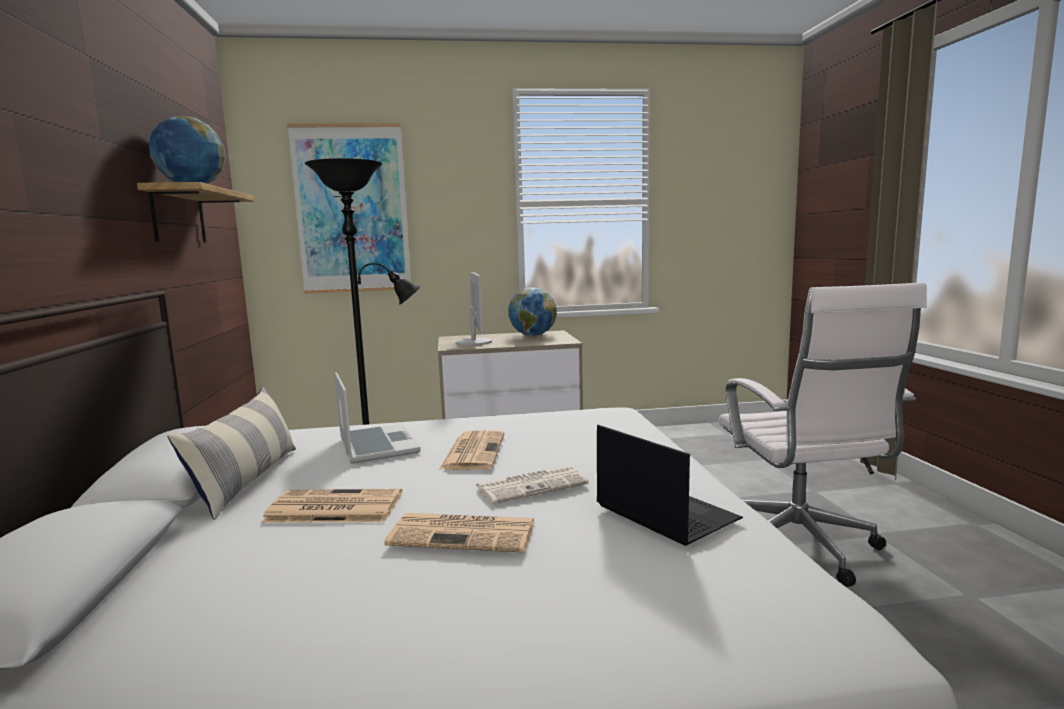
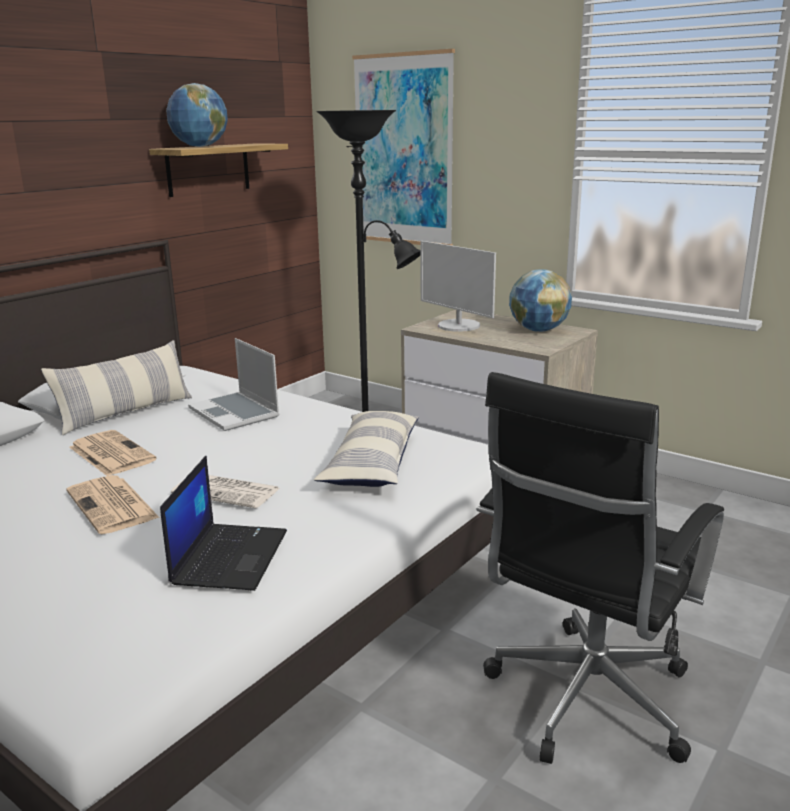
camera: 45 degrees right, 10 degrees up
(376, 445) = (235, 413): laptop -> laptop turned 120 degrees clockwise
(473, 451) = (271, 445): newspaper -> none
(474, 342) = (458, 326): monitor -> monitor turned 105 degrees clockwise
(577, 435) = (372, 463): none -> pillow
(801, 549) = (585, 702): white office chair -> black office chair

